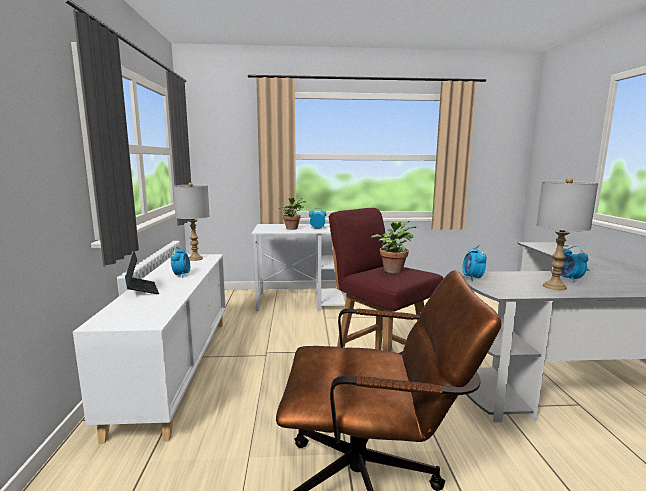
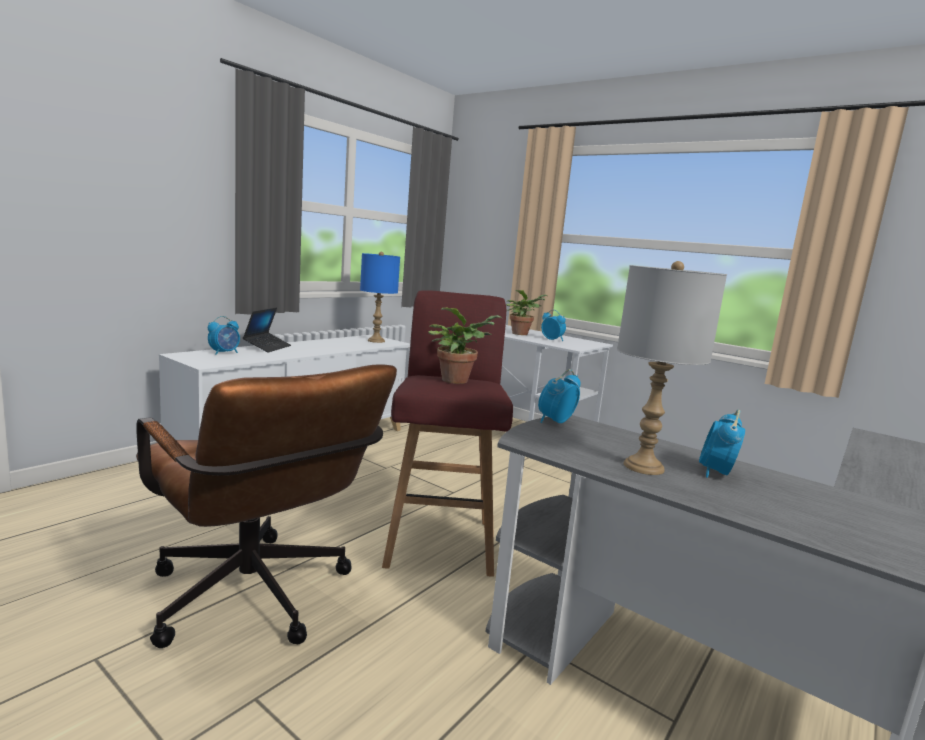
camera: 40 degrees right, 0 degrees up
(181, 275) = (325, 347): alarm clock -> alarm clock (224, 353)
(195, 258) = (376, 341): grey table lamp -> blue table lamp

